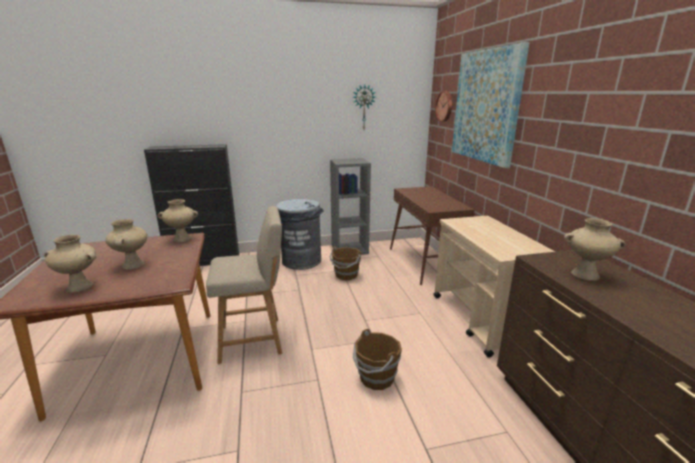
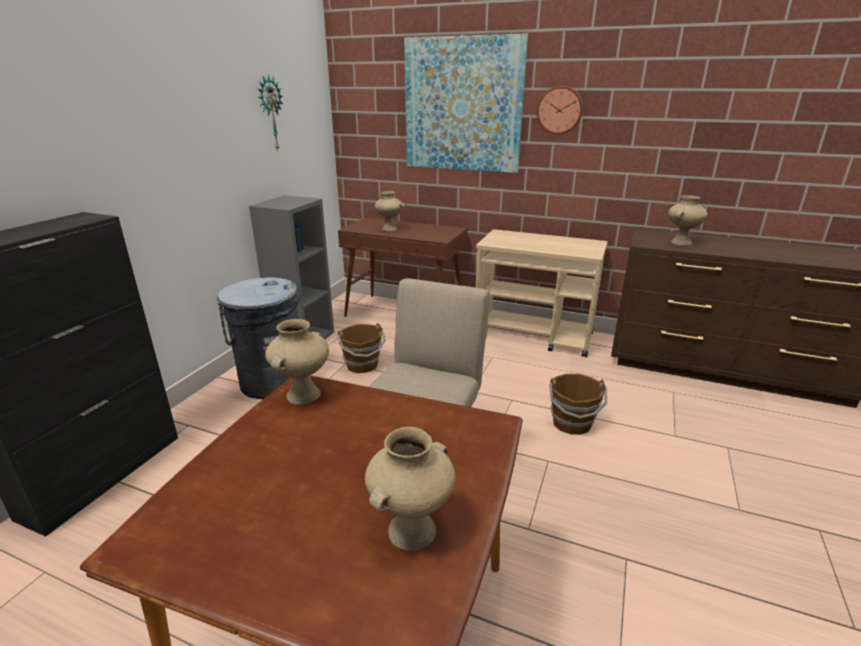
camera: 55 degrees left, 5 degrees up
(133, 265) = (367, 458): beige vase -> beige vase (389, 229)
(445, 106) = (372, 107): wall clock -> wall clock (560, 110)

